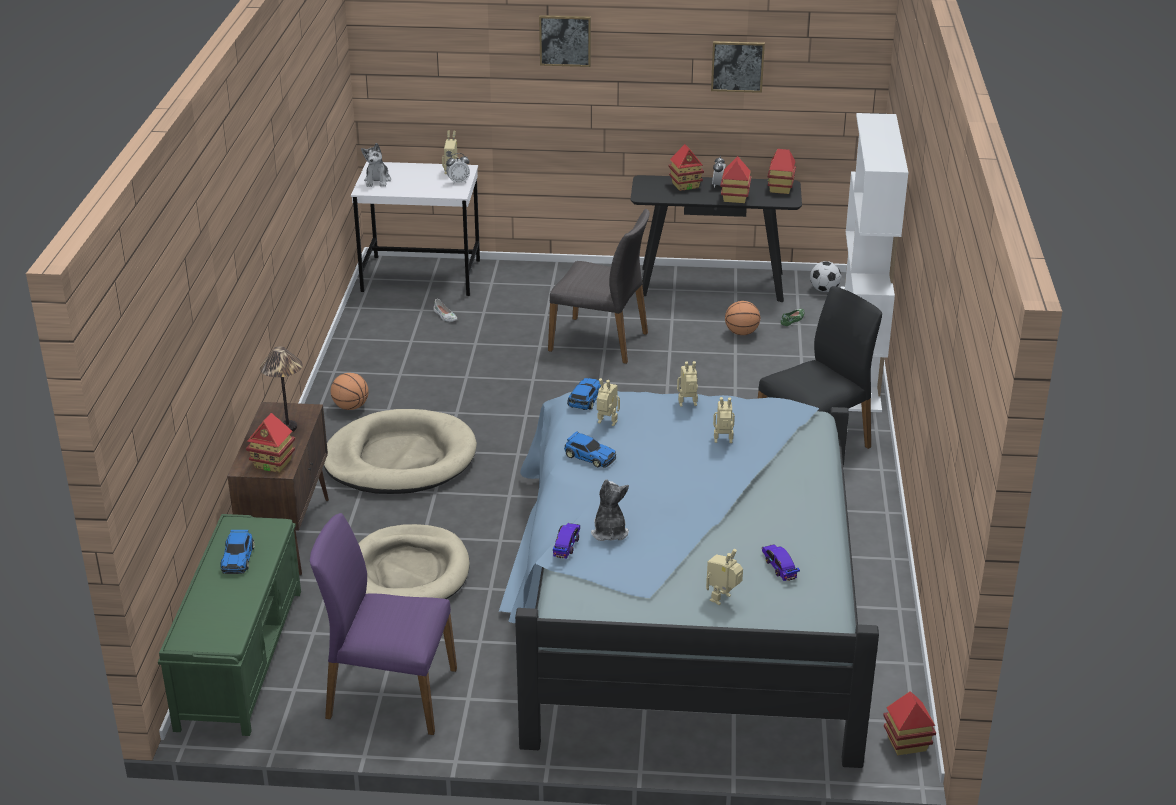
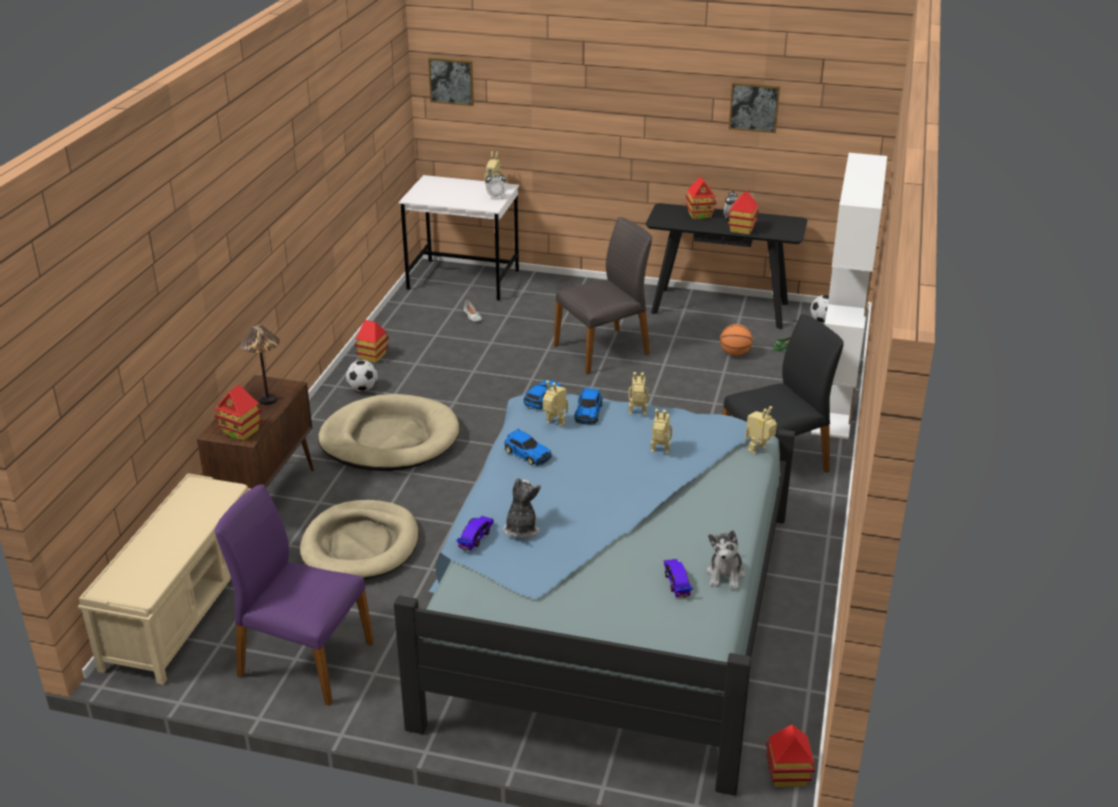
camera: 10 degrees right, 0 degrees up
(238, 558) = (185, 516): toy car -> toy car (588, 412)
(240, 656) = (184, 607): green bench -> beige bench
(350, 407) = (363, 388): basketball -> football
(377, 180) = (426, 191): plush toy -> plush toy (725, 574)
(565, 40) = (598, 74): picture -> picture (451, 81)
(600, 341) = (603, 350): grey chair -> grey chair turned 60 degrees counterclockwise
(723, 599) = (610, 609): toy robot -> toy robot (759, 450)
(780, 189) = (787, 224): toy house -> toy house (373, 356)

